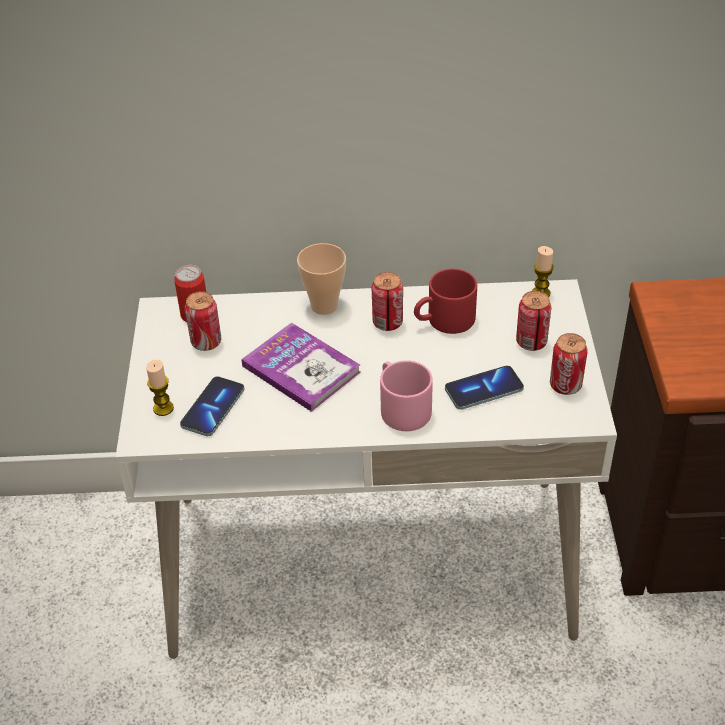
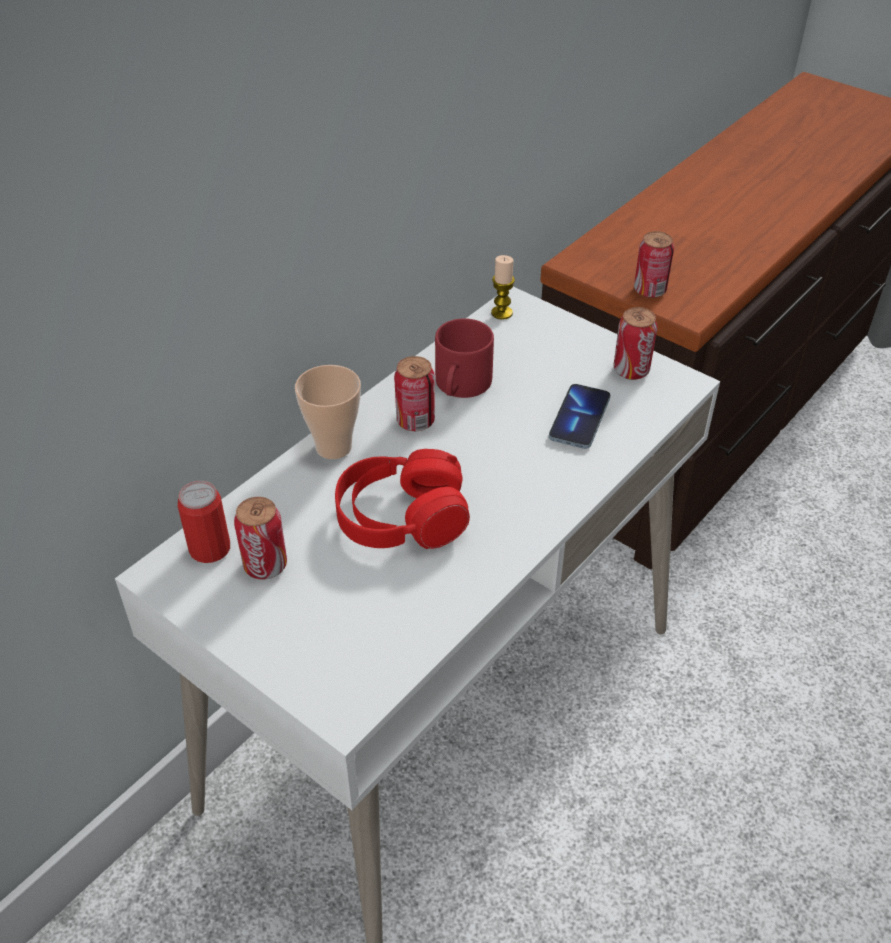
camera: 50 degrees left, 0 degrees up
(163, 408) = (321, 664): candle -> none
(213, 408) = (373, 621): phone -> none
(301, 369) = (401, 518): book -> red headphones
(400, 407) = (539, 483): pink mug -> none
(531, 342) = (555, 355): can -> can (649, 290)

